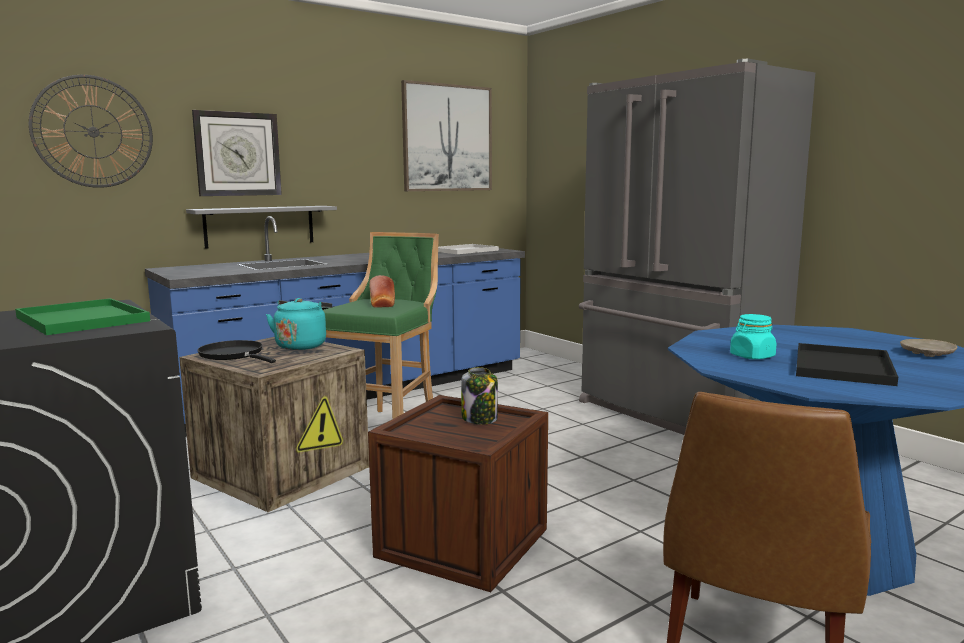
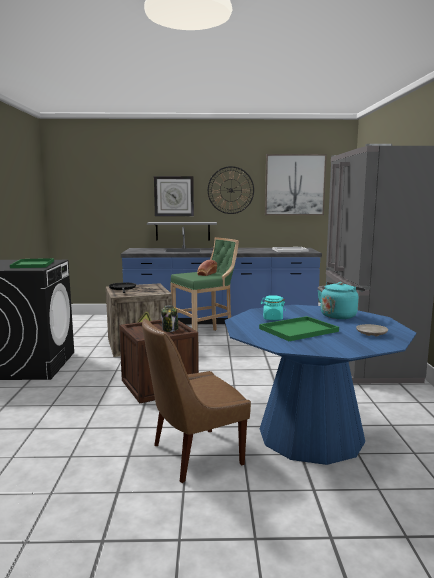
camera: 35 degrees right, 0 degrees up
(93, 132) = (112, 187): wall clock -> wall clock (230, 190)
(302, 345) = (153, 288): turquoise kettle -> turquoise kettle (339, 315)
(841, 366) = (299, 329): black tray -> green tray

